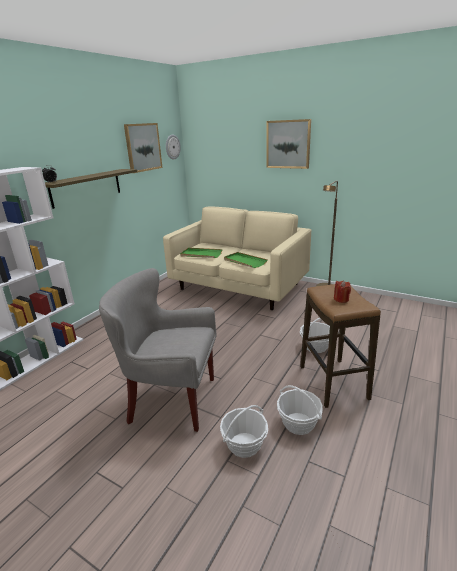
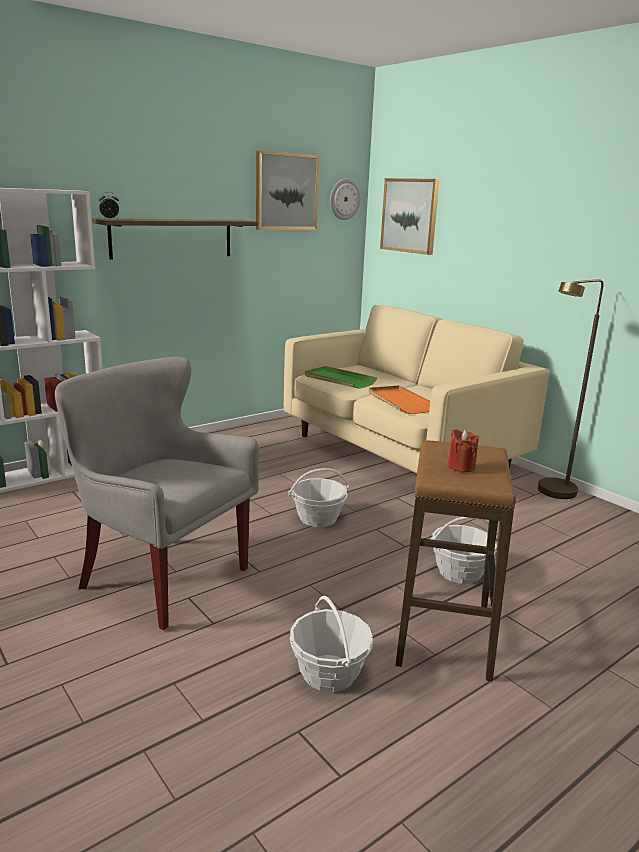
camera: 20 degrees right, 5 degrees down
(244, 261) = (400, 402): green tray -> orange tray
(244, 445) = (217, 672): basket -> basket (318, 518)
(288, 144) = (528, 207): picture -> picture (410, 215)

